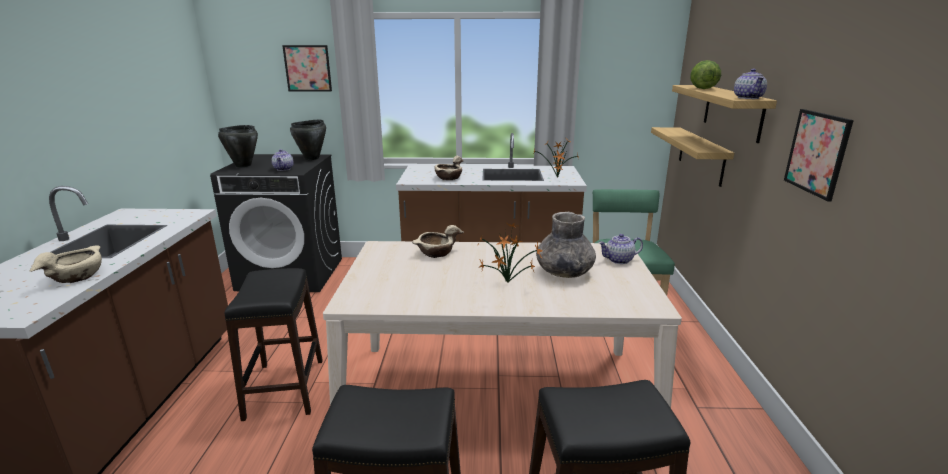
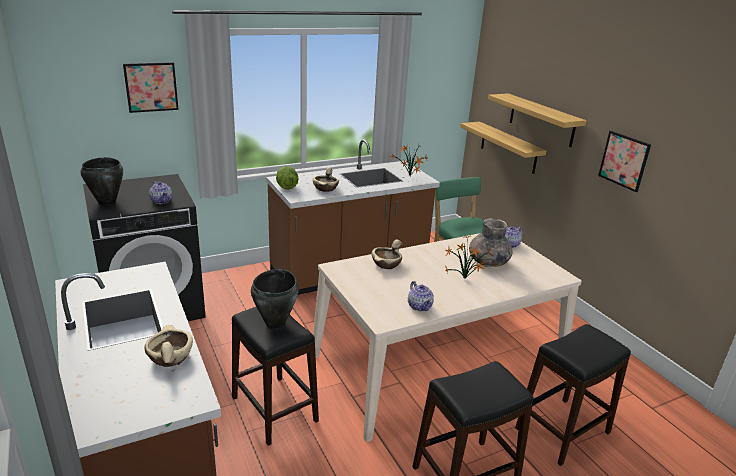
camera: 30 degrees left, 5 degrees up
(312, 158) = (167, 182): black cooking pot -> black cooking pot (276, 323)
(702, 88) = (519, 102): lettuce -> lettuce (286, 187)
(748, 98) = (568, 118): teapot -> teapot (419, 306)

